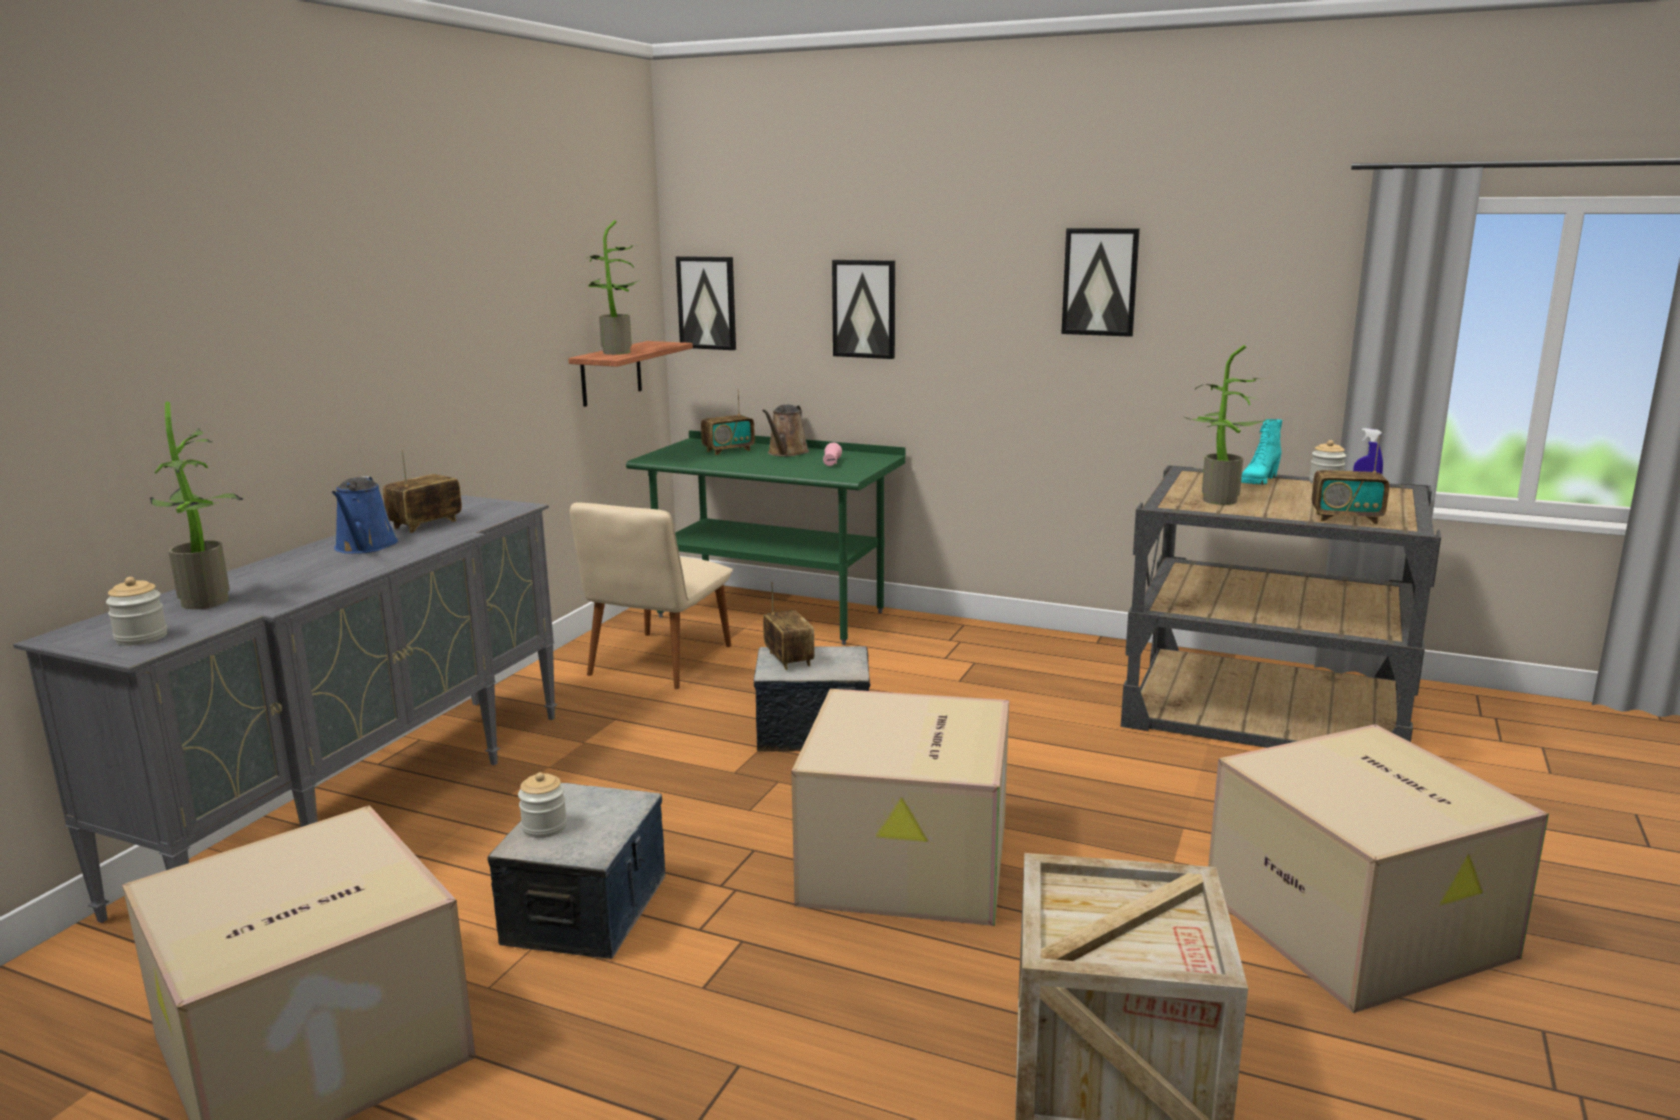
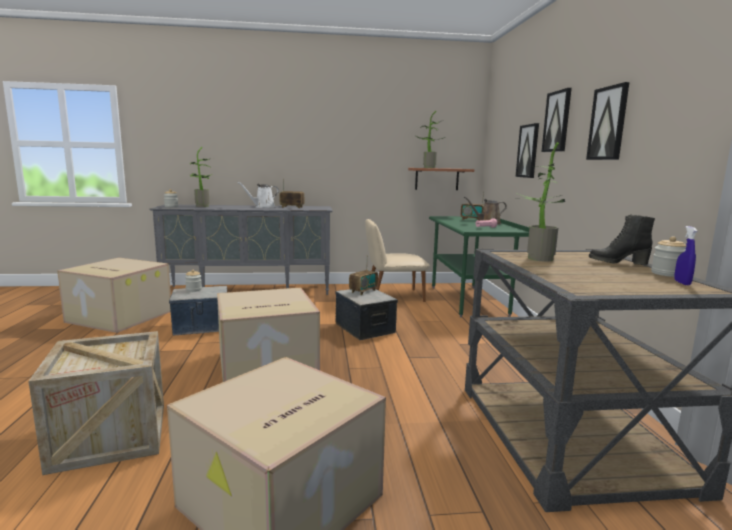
camera: 60 degrees right, 5 degrees down
(364, 547) = (263, 207): blue watering can -> white watering can
(707, 303) = (492, 152): picture -> picture (557, 121)
(1258, 481) = (617, 262): turquoise boot -> black boot
(1346, 518) = (564, 279): radio -> none

